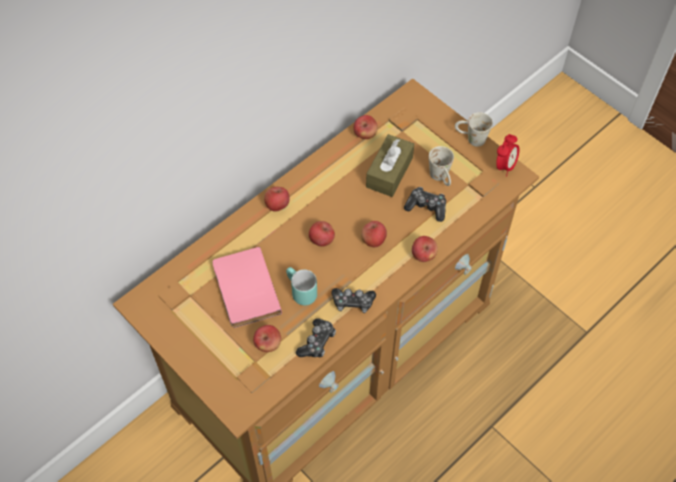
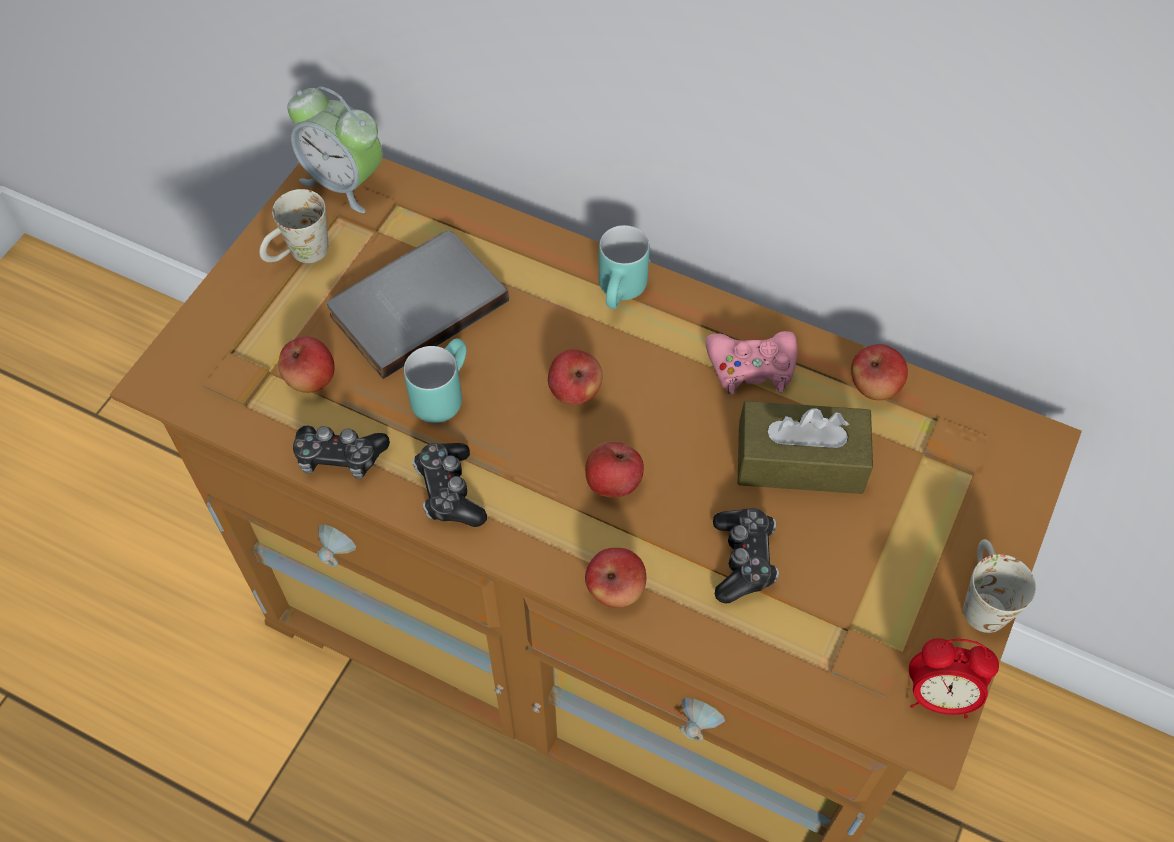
camera: 70 degrees right, 0 degrees up
(153, 300) = (344, 182): none -> alarm clock
(244, 289) = (415, 303): pink book -> grey book
(277, 205) = (623, 294): apple -> turquoise mug
(337, 172) = (752, 367): none -> pink game controller
(441, 178) = (836, 567): white mug -> white mug (299, 256)

